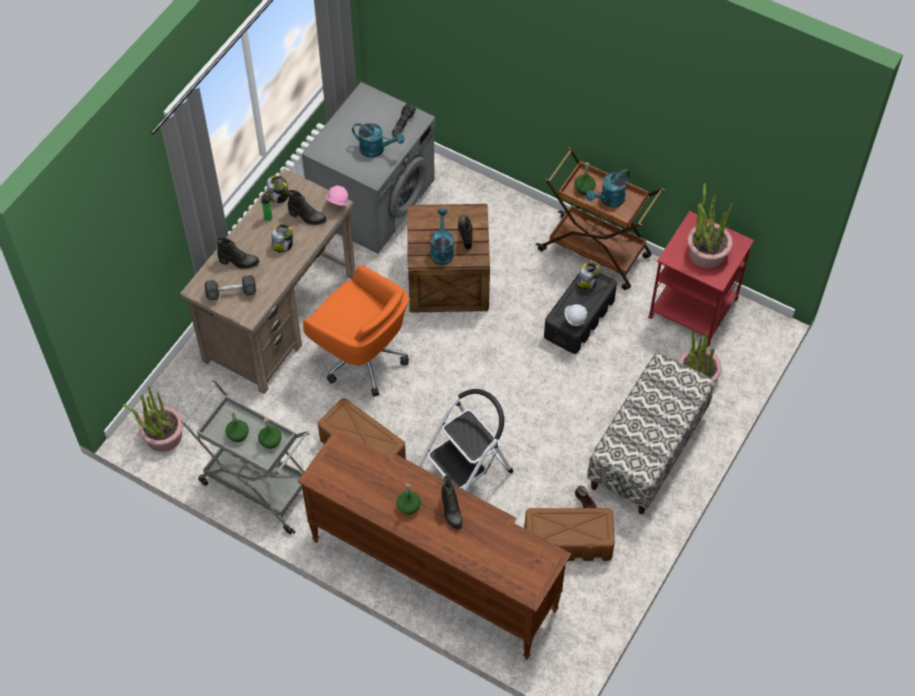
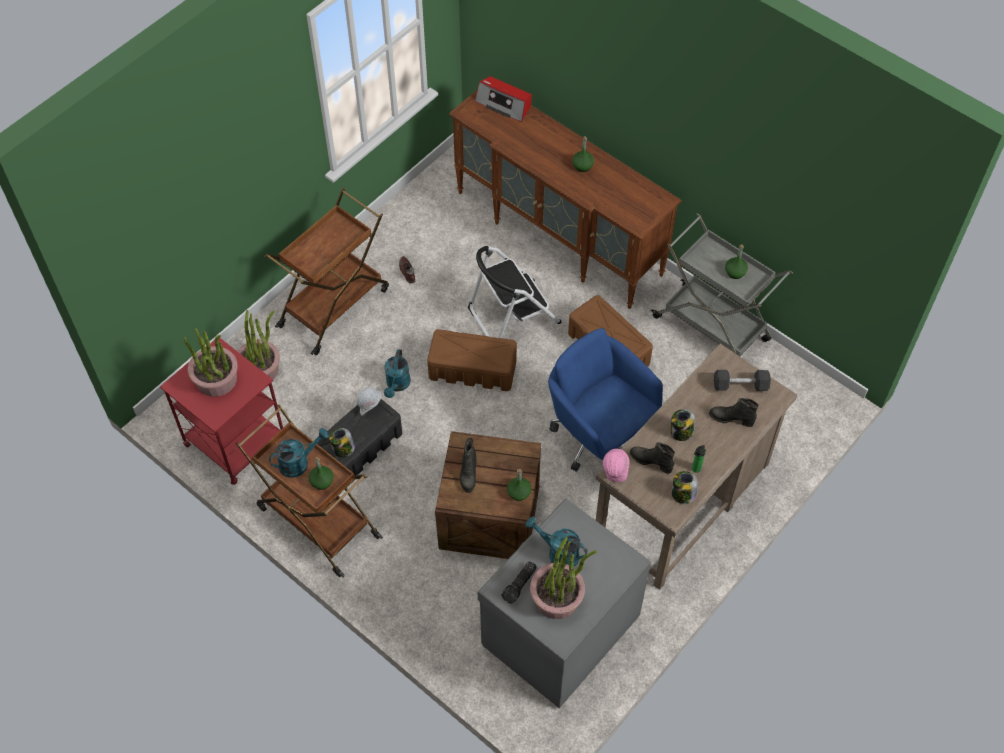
camera: 170 degrees left, 0 degrees up
(163, 435) = (807, 391): potted plant -> potted plant (557, 597)
(270, 441) = (703, 262): green bottle -> green bottle (518, 492)
(361, 359) = (598, 439): orange office chair -> blue office chair
(441, 250) = (499, 459): turquoise watering can -> turquoise watering can (397, 385)
(451, 511) = (545, 157): black boot -> none
(511, 576) = (504, 104): none -> radio
(568, 542) = (433, 242): brown storage box -> brown storage box (472, 369)
(647, 451) = (335, 308): bench -> brown cart

